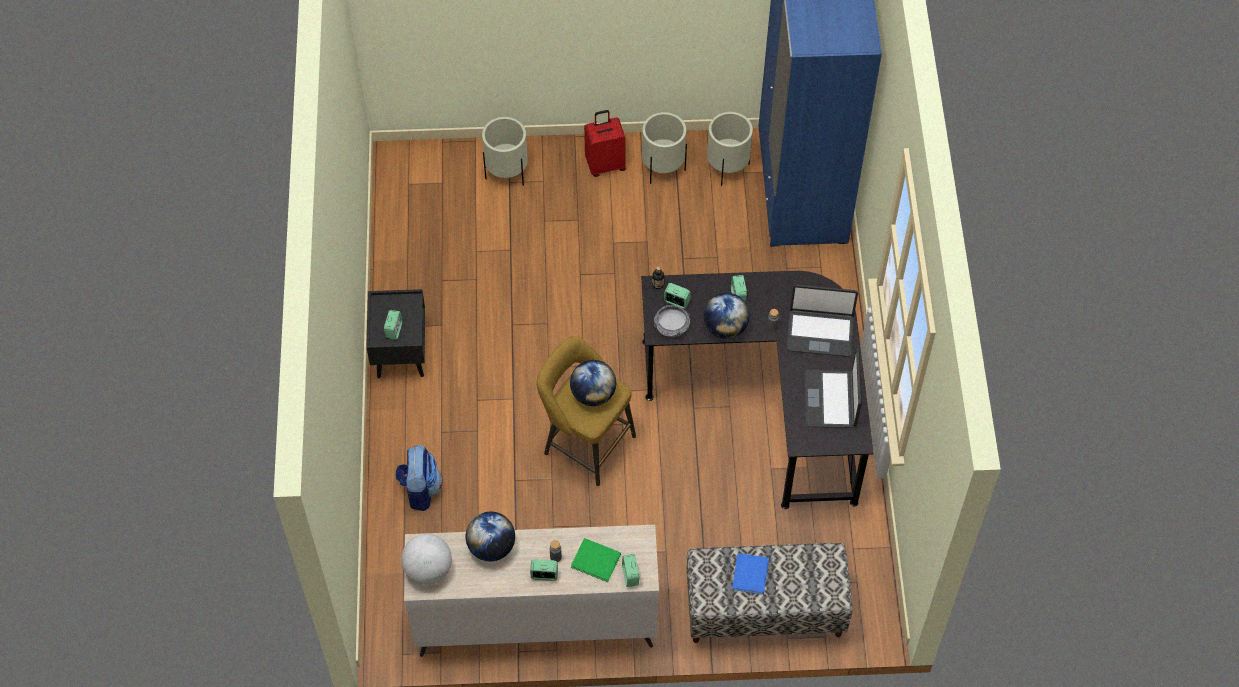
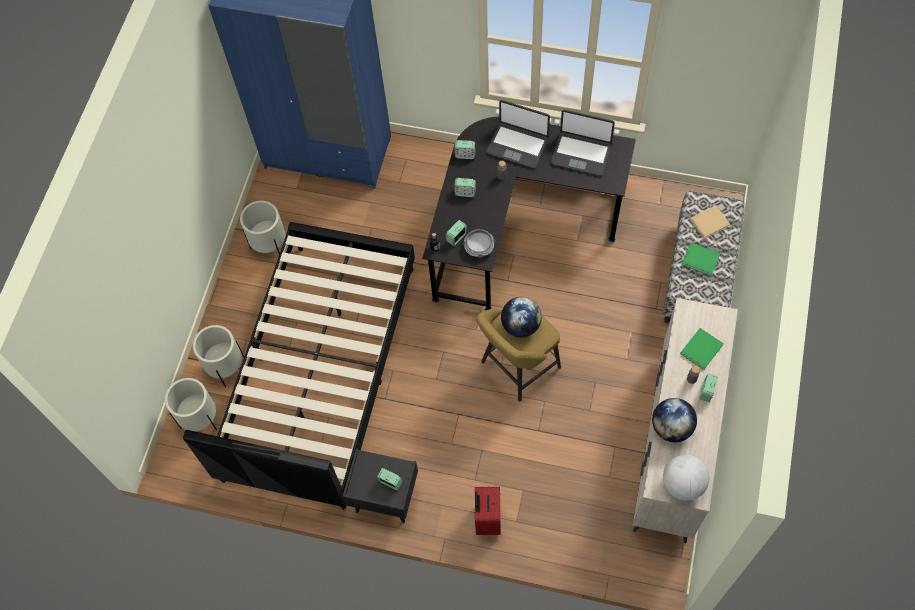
camera: 70 degrees left, 5 degrees up
(420, 489) = (527, 509): backpack -> none
(526, 257) = (320, 371): none -> black bed
(605, 164) = (248, 288): red suitcase -> red suitcase (487, 519)
(630, 575) = (720, 326): alarm clock -> alarm clock (465, 154)
(725, 327) = (492, 209): globe -> none
(727, 168) = (288, 198): beige planter -> beige planter (200, 419)
(750, 576) = (701, 260): blue book -> green book
(807, 576) = (710, 222): none -> beige book
(820, 333) = (517, 145): laptop -> laptop turned 90 degrees clockwise

